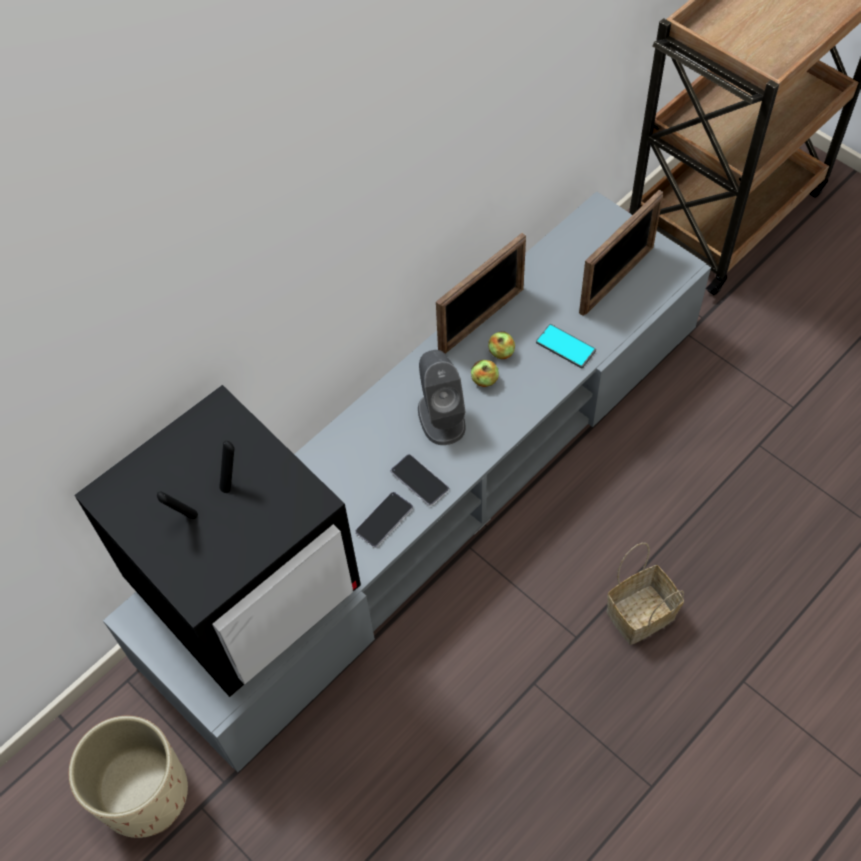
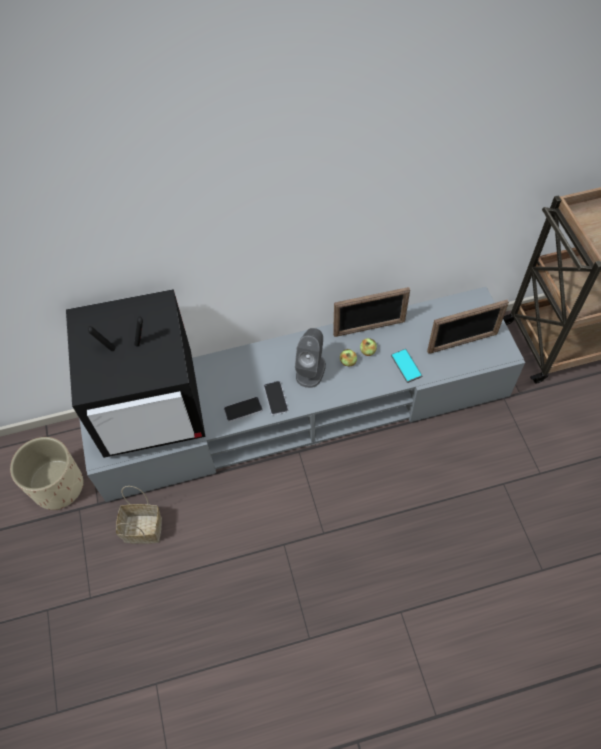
camera: 30 degrees right, 0 degrees up
(639, 616) = (366, 542): basket -> basket (141, 530)

